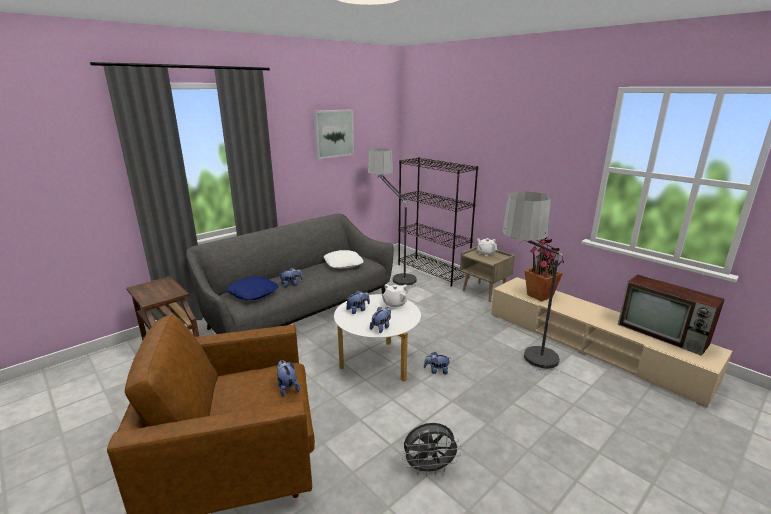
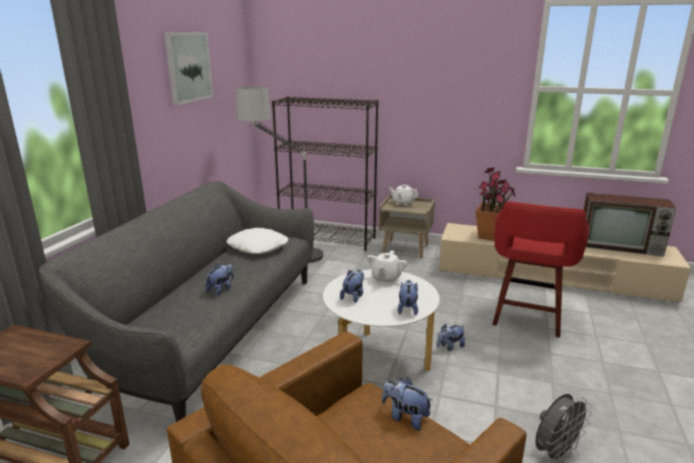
camera: 30 degrees left, 0 degrees up
(253, 293) = (177, 314): blue pillow -> none
(525, 370) = (527, 317): floor lamp -> red stool

